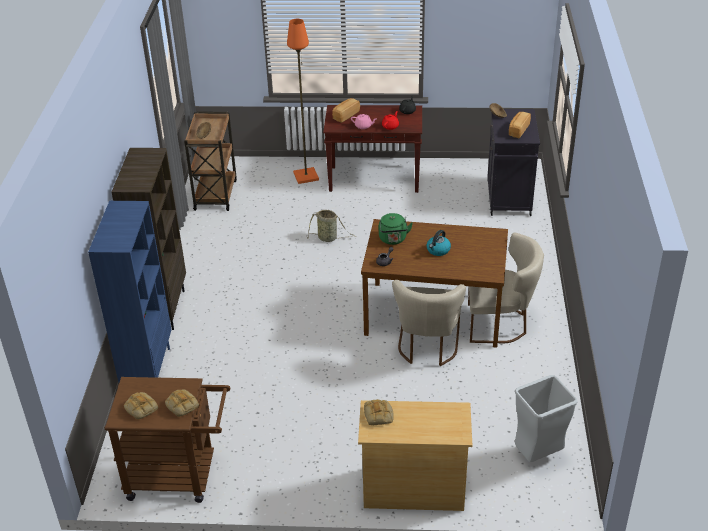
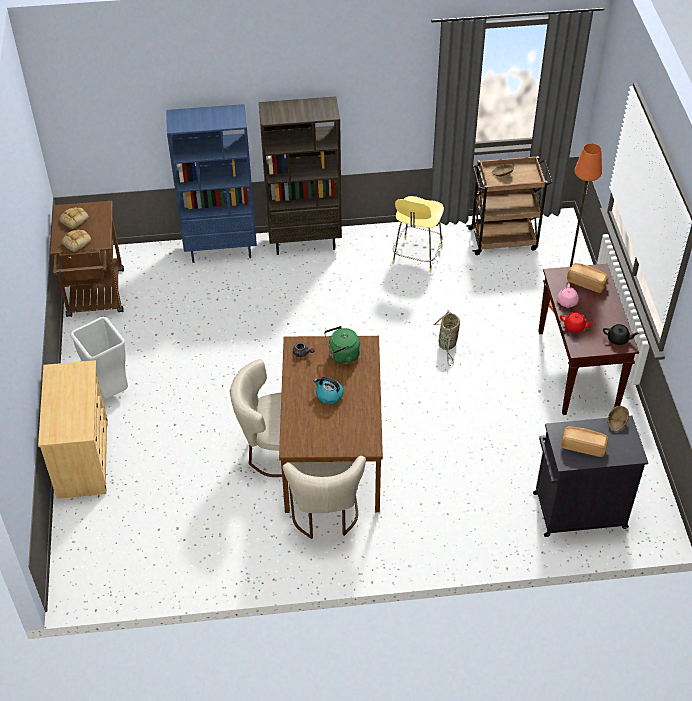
camera: 80 degrees right, 10 degrees up
(215, 243) = (416, 256): none -> yellow stool
(379, 415) = (76, 375): bread -> none
(537, 455) = (126, 555): grey trash can -> grey trash can (109, 390)

